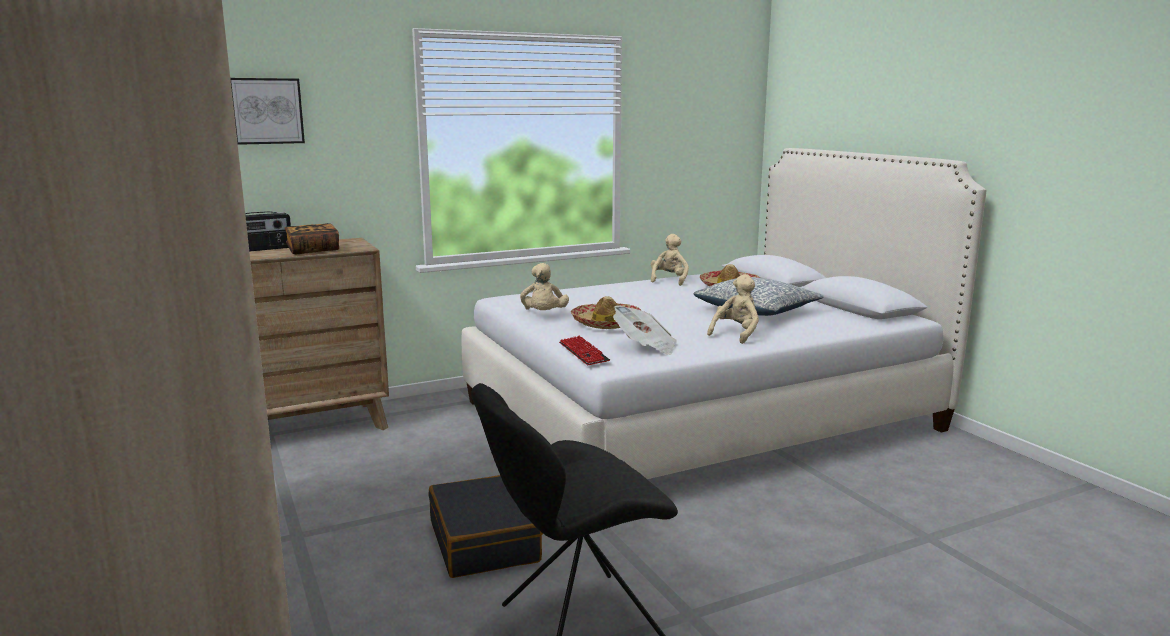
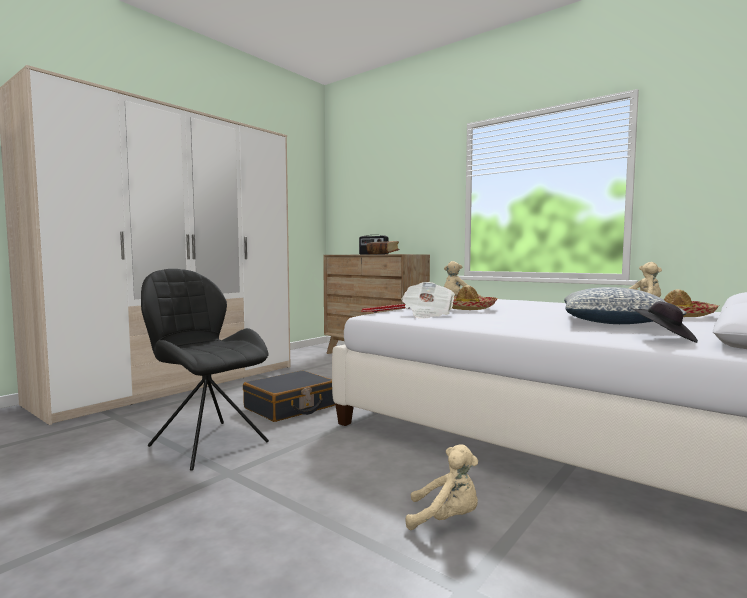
camera: 65 degrees right, 10 degrees down
(267, 111) = (393, 184): picture -> none
(736, 334) = (515, 323): beige plush toy -> beige plush toy (446, 519)
(841, 322) = (663, 338): none -> black hat

